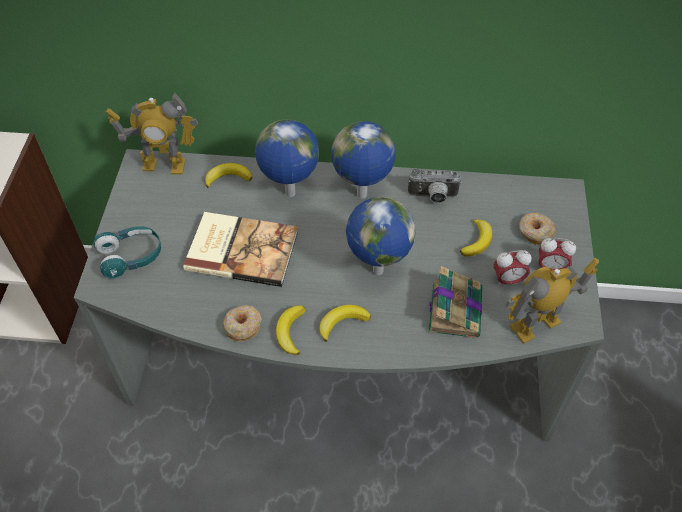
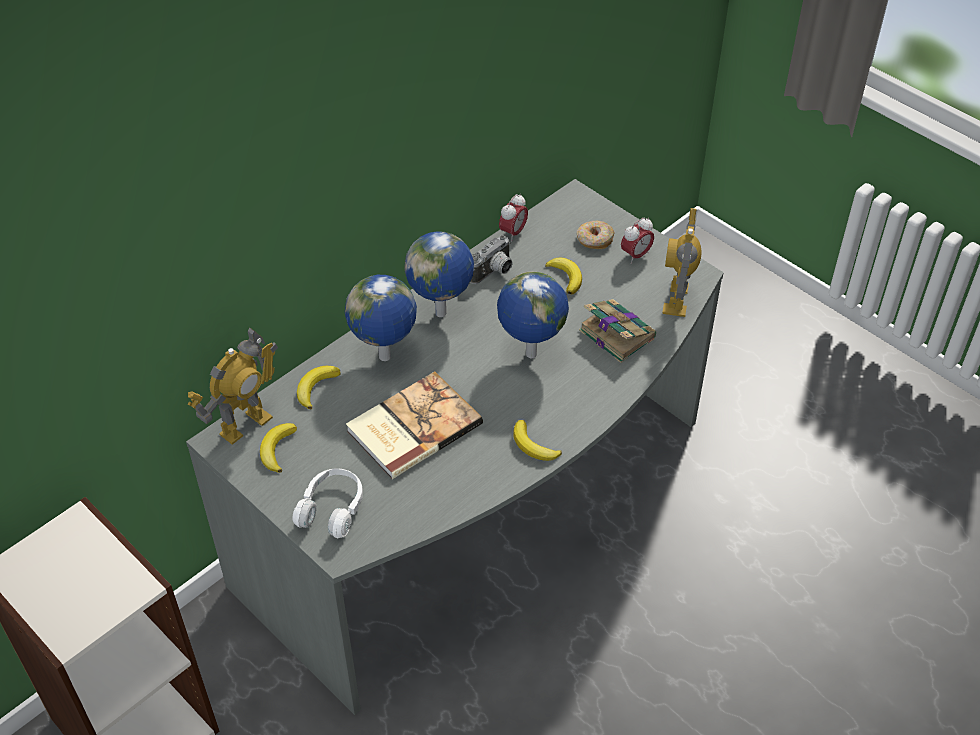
camera: 50 degrees left, 5 degrees down
(131, 257) = (332, 509): turquoise headphones -> white headphones
(243, 326) = (495, 473): donut -> none
(342, 323) = (558, 408): banana -> banana (277, 449)
(508, 280) = (621, 286): alarm clock -> alarm clock (513, 233)

